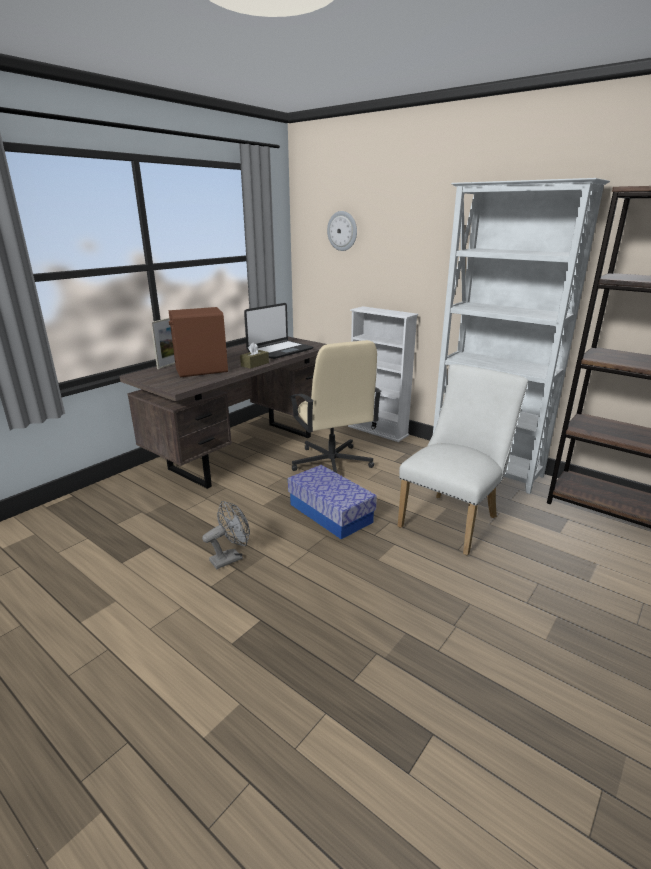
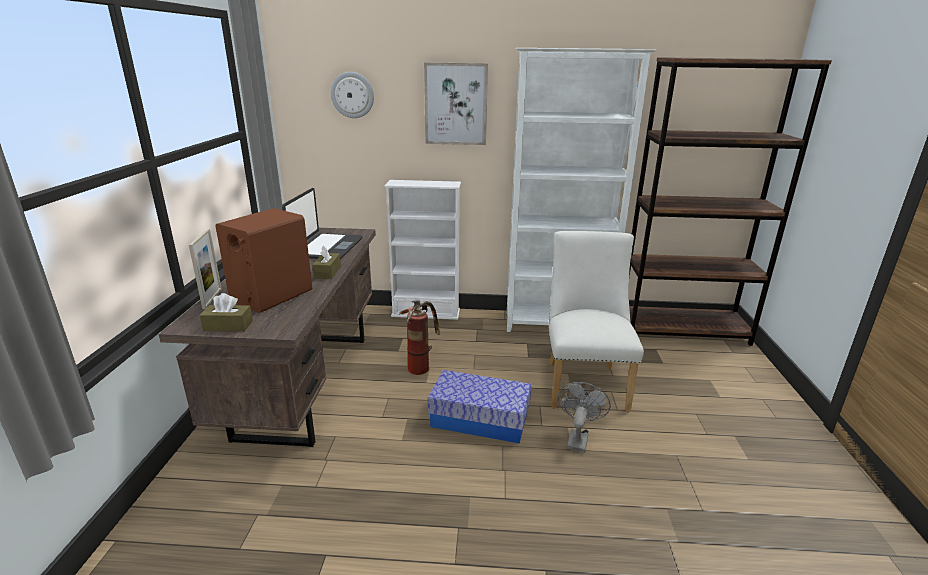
camera: 35 degrees left, 0 degrees up
(155, 380) = (228, 326): none -> brown tissue box
(230, 558) = (437, 518): grey fan -> grey fan (578, 438)
(331, 464) = (421, 364): beige office chair -> fire extinguisher
(420, 240) = (456, 104): none -> picture

